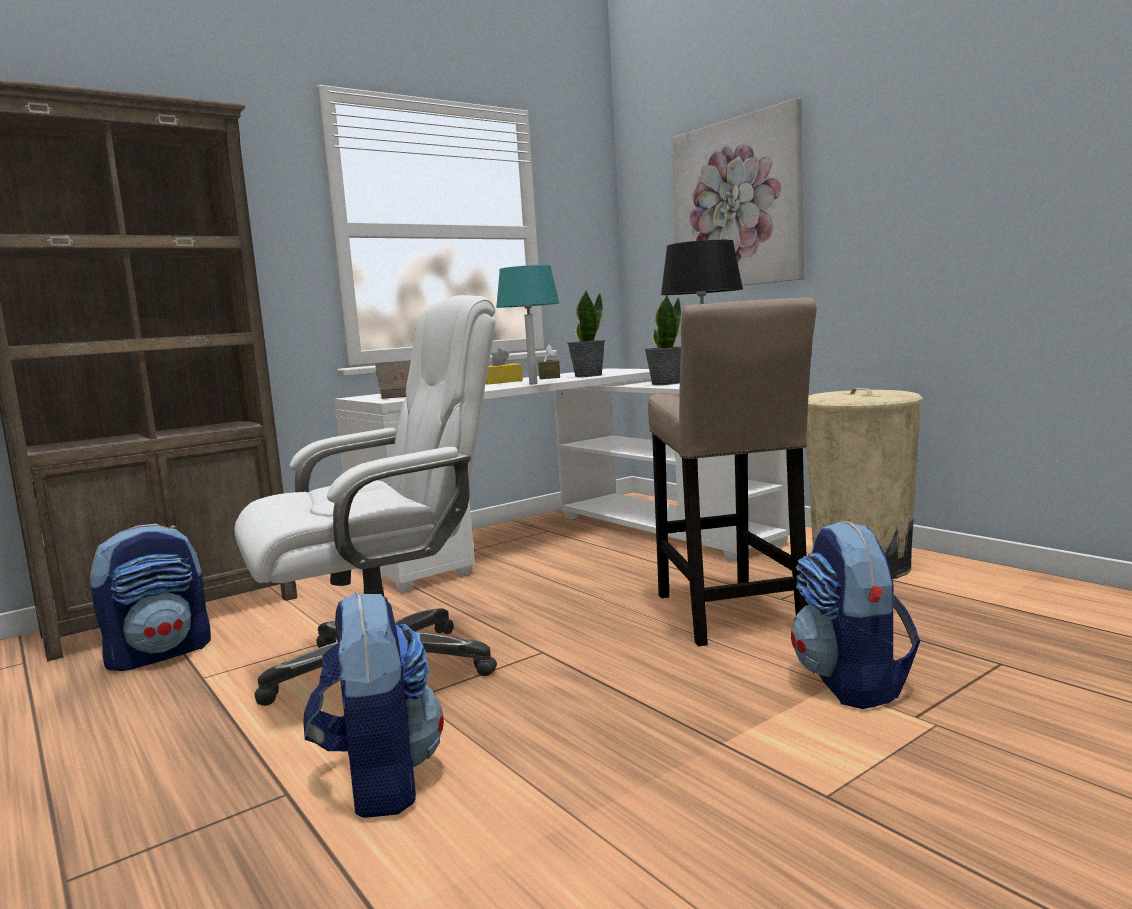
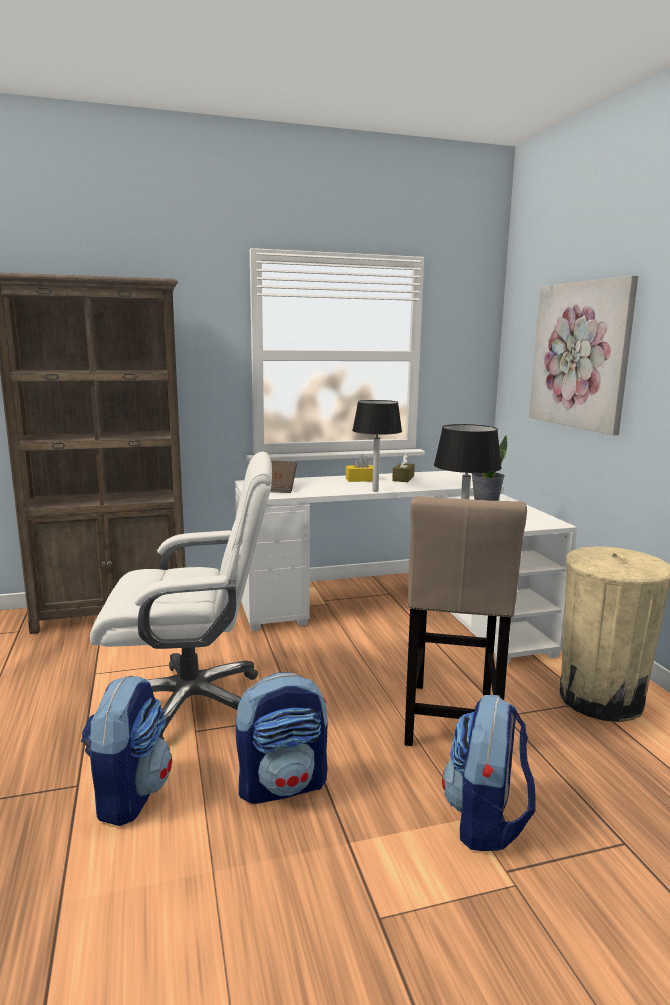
camera: 20 degrees right, 5 degrees up
(160, 654) = (86, 645): backpack -> backpack (283, 785)
(533, 384) = (375, 490): turquoise table lamp -> black table lamp
(588, 376) = (430, 484): potted plant -> none

